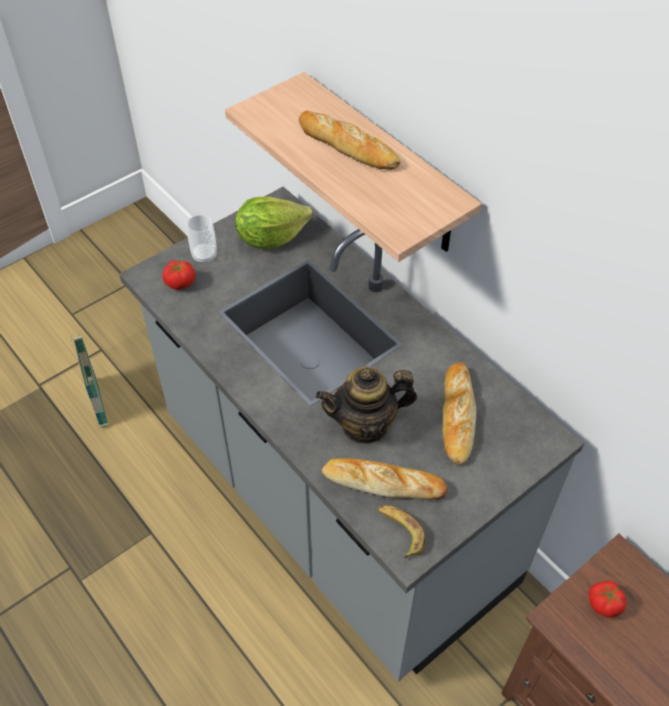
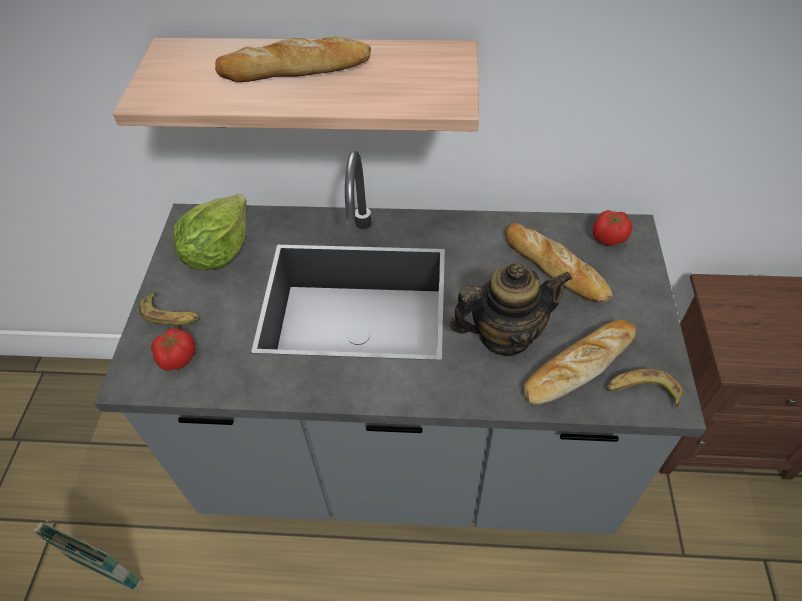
camera: 45 degrees left, 0 degrees up
(204, 255) = (171, 315): cup -> banana
(365, 425) = (504, 334): teapot -> teapot turned 135 degrees counterclockwise
(603, 604) = (746, 327): tomato -> tomato (608, 238)

